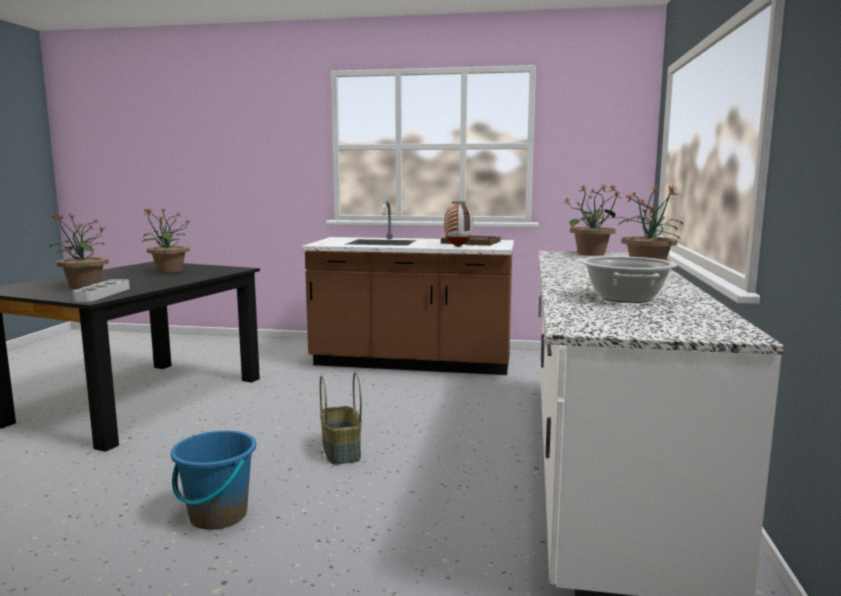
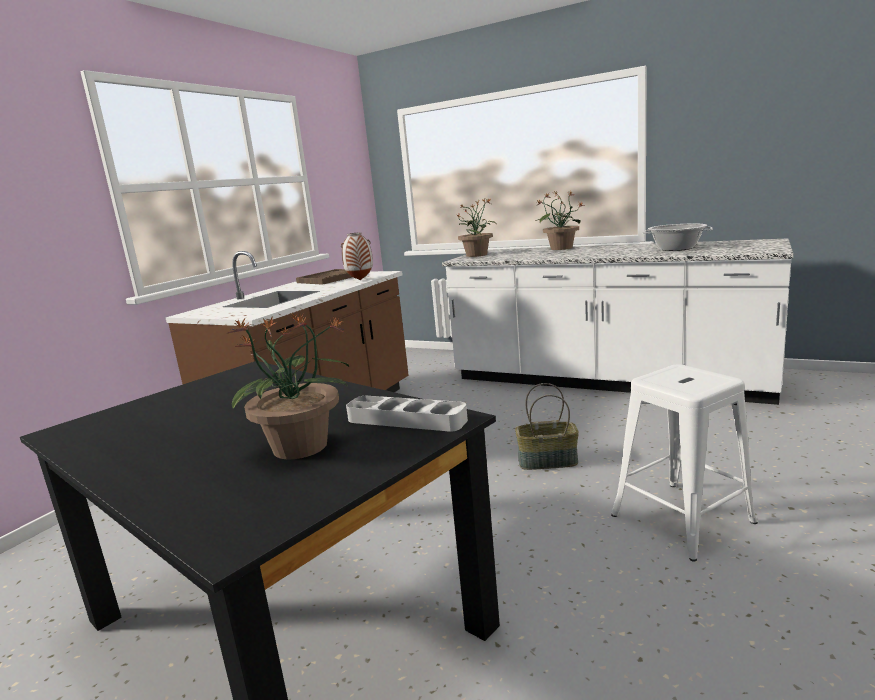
camera: 70 degrees left, 5 degrees up
(169, 271) = (196, 408): potted plant -> none
(218, 516) = (682, 518): blue bucket -> white stool

